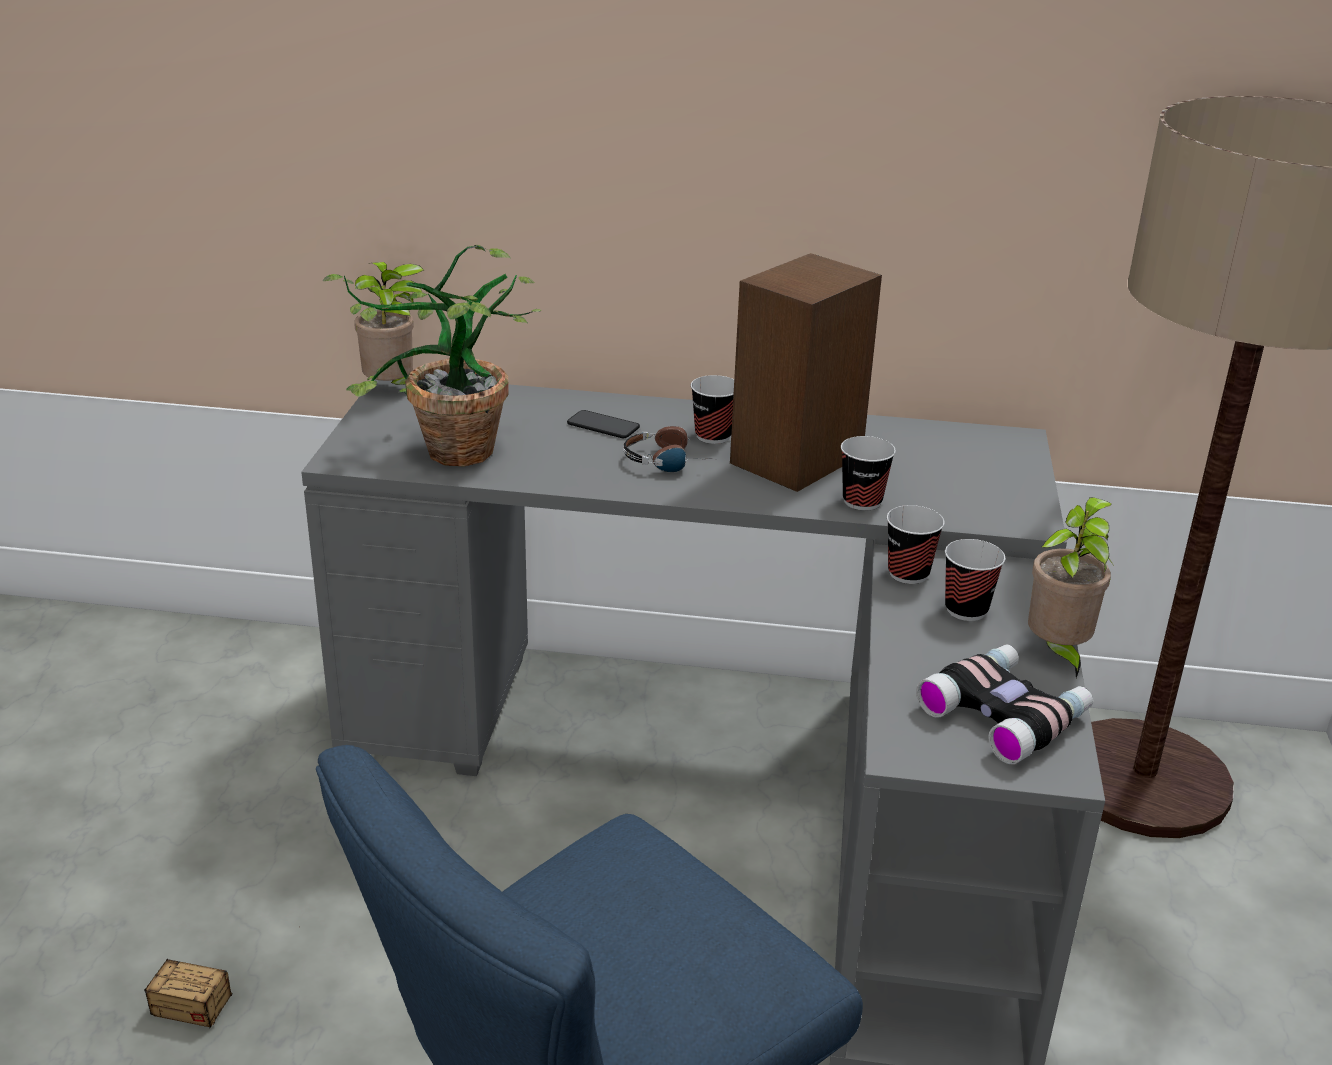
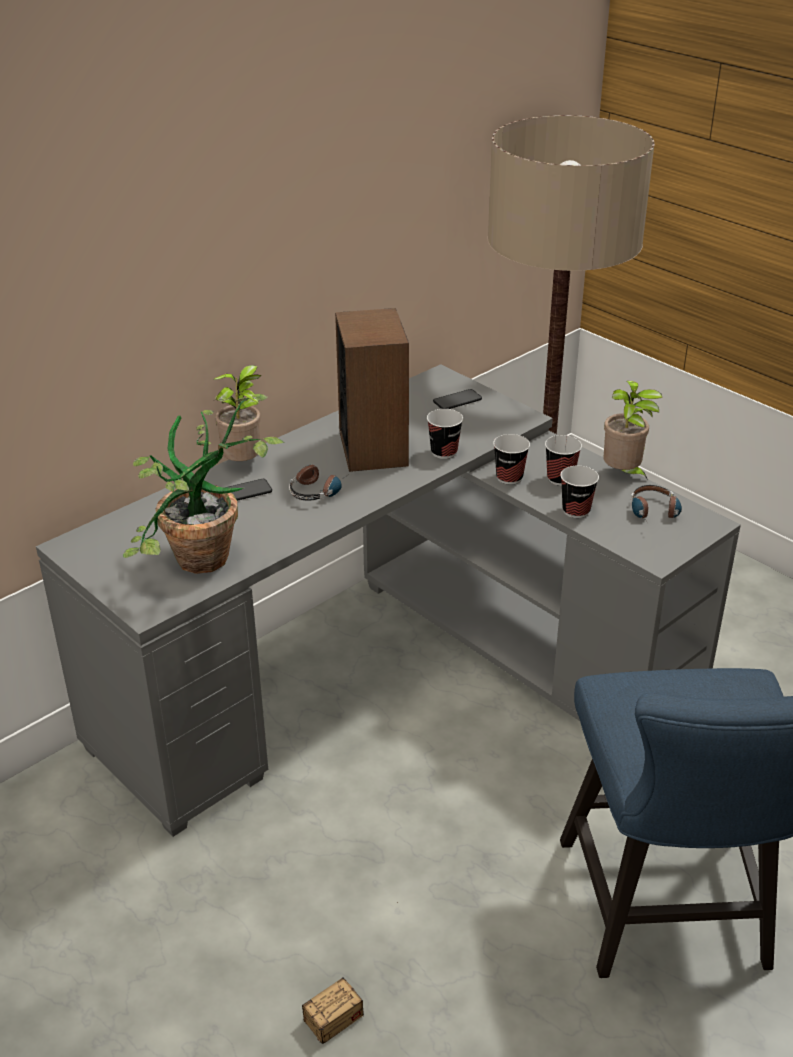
camera: 50 degrees left, 5 degrees up
(393, 390) = (74, 550): potted plant -> potted plant (244, 464)
(713, 436) = (310, 461): cup -> cup (576, 510)
(985, 468) = (457, 400): none -> phone
(1006, 713) = (655, 514): binoculars -> headphones

